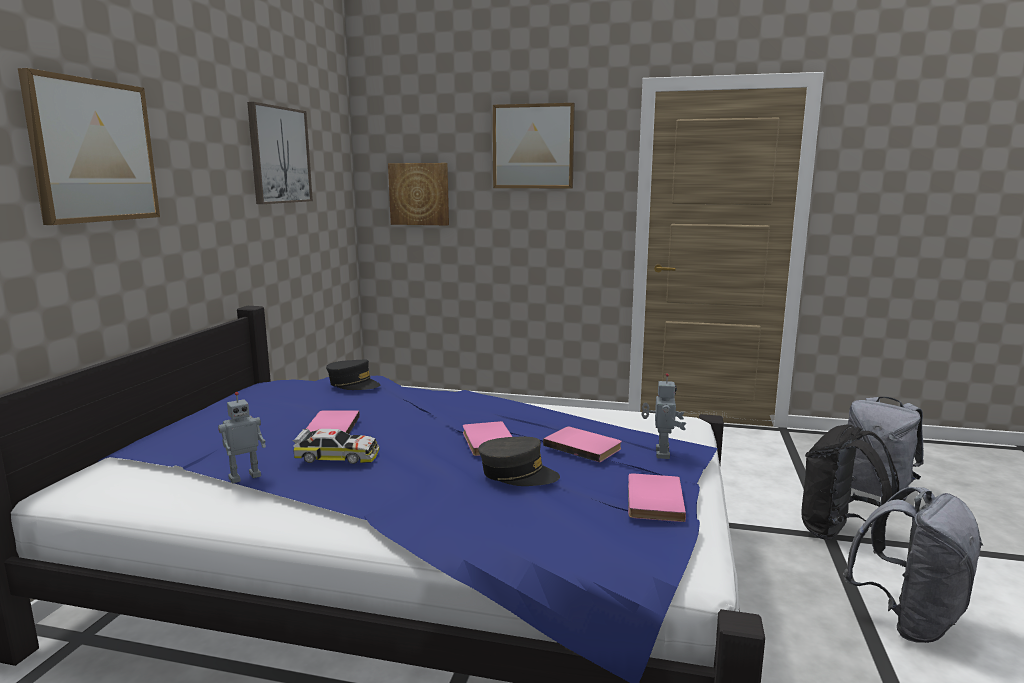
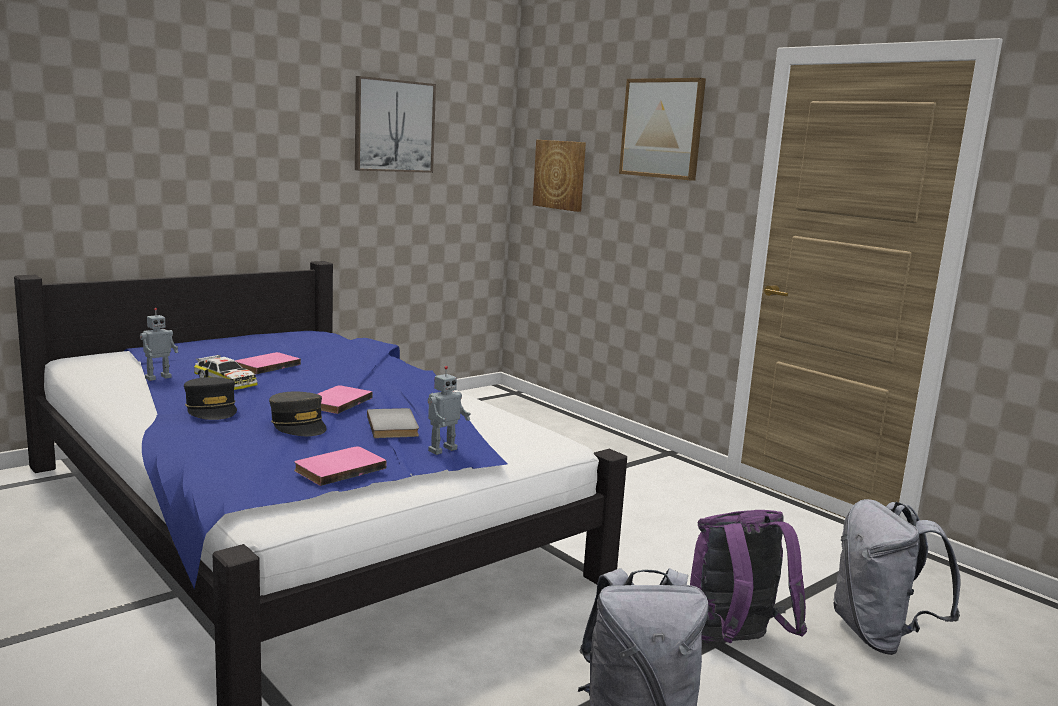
camera: 35 degrees right, 0 degrees up
(93, 151) = (172, 116): picture -> none
(244, 477) = (158, 377): toy robot -> toy robot turned 45 degrees counterclockwise
(353, 384) = (355, 344): black cap -> black cap (212, 409)
(584, 446) = (394, 426): pink book -> grey book
(839, 532) = (733, 644): black backpack -> purple backpack

